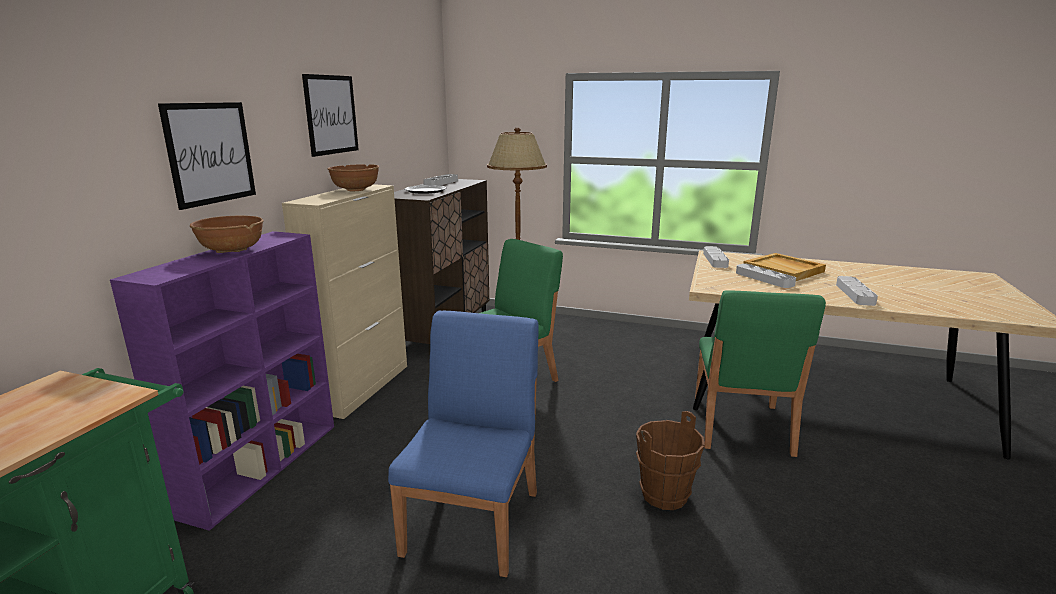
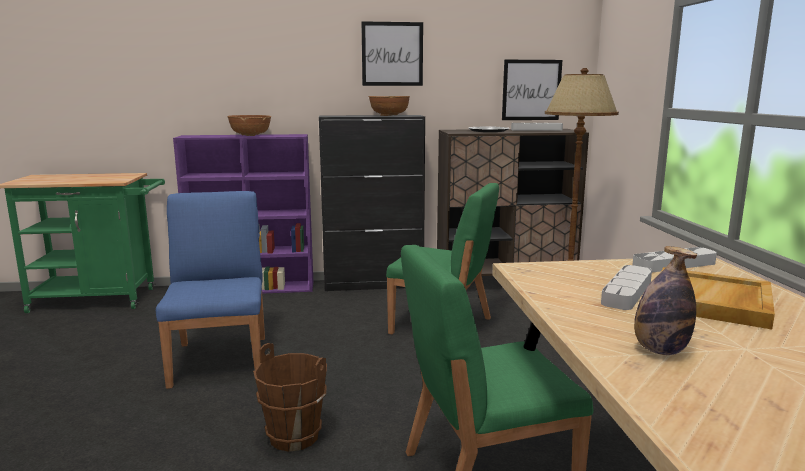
camera: 65 degrees right, 5 degrees down
(210, 153) = (264, 74): picture -> picture (531, 90)
(363, 387) = (374, 284): beige cabinet -> black cabinet
(473, 521) = (221, 360): blue chair -> blue chair turned 90 degrees counterclockwise
(855, 294) = (660, 350): grey tray -> bottle

